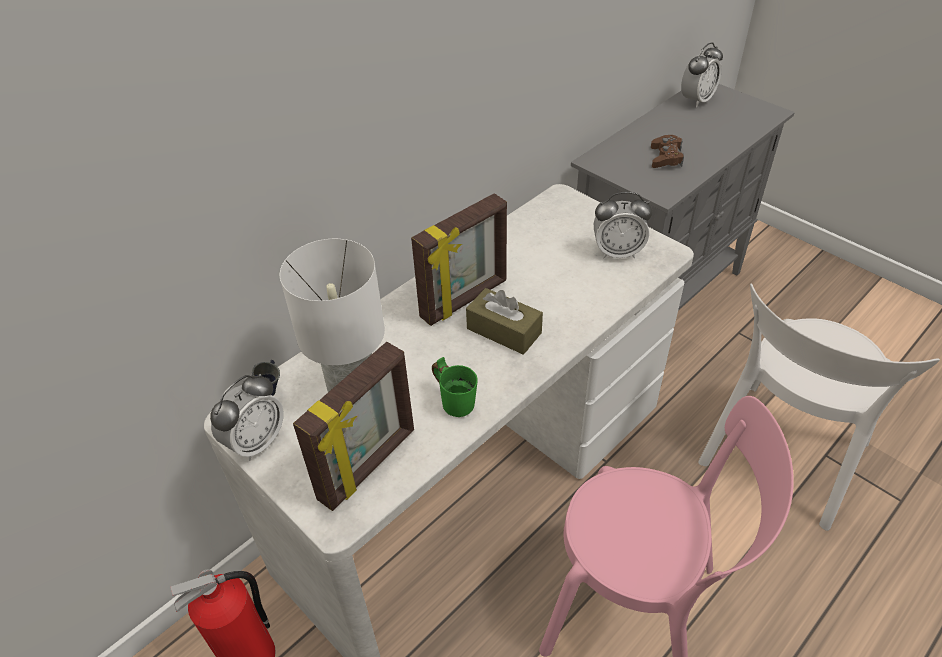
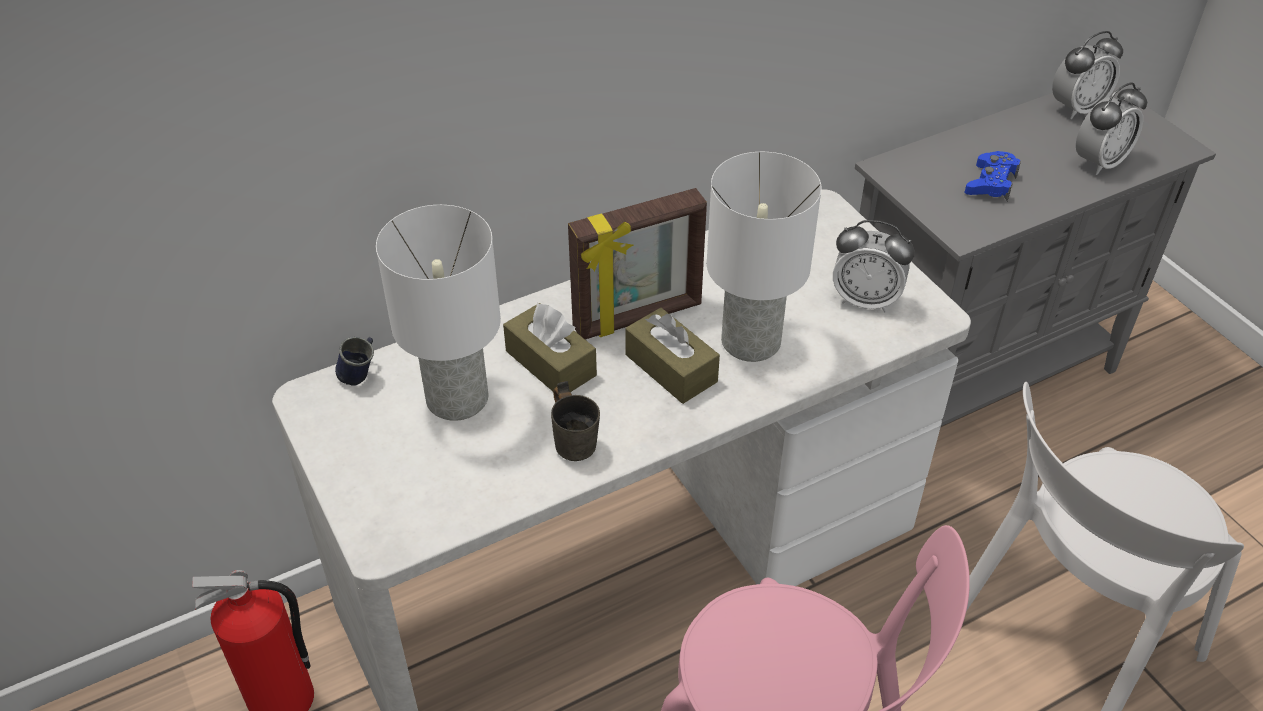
camera: 15 degrees right, 0 degrees up
(256, 442) = (324, 431): alarm clock -> alarm clock (1099, 162)
(369, 466) = (441, 491): picture frame -> none
(414, 348) = (550, 363): none -> brown tissue box
(457, 399) = (577, 439): green mug -> grey mug
(551, 299) = (749, 342): none -> white table lamp
(666, 157) = (991, 183): brown game controller -> blue game controller

